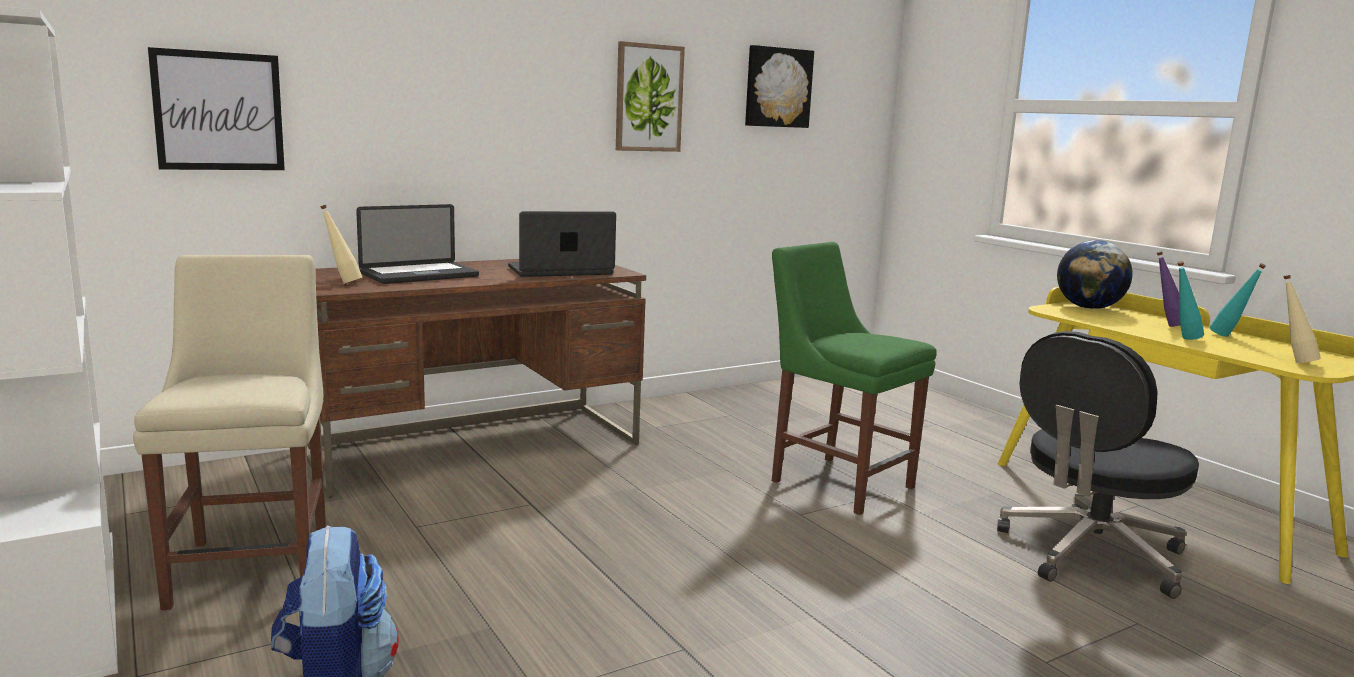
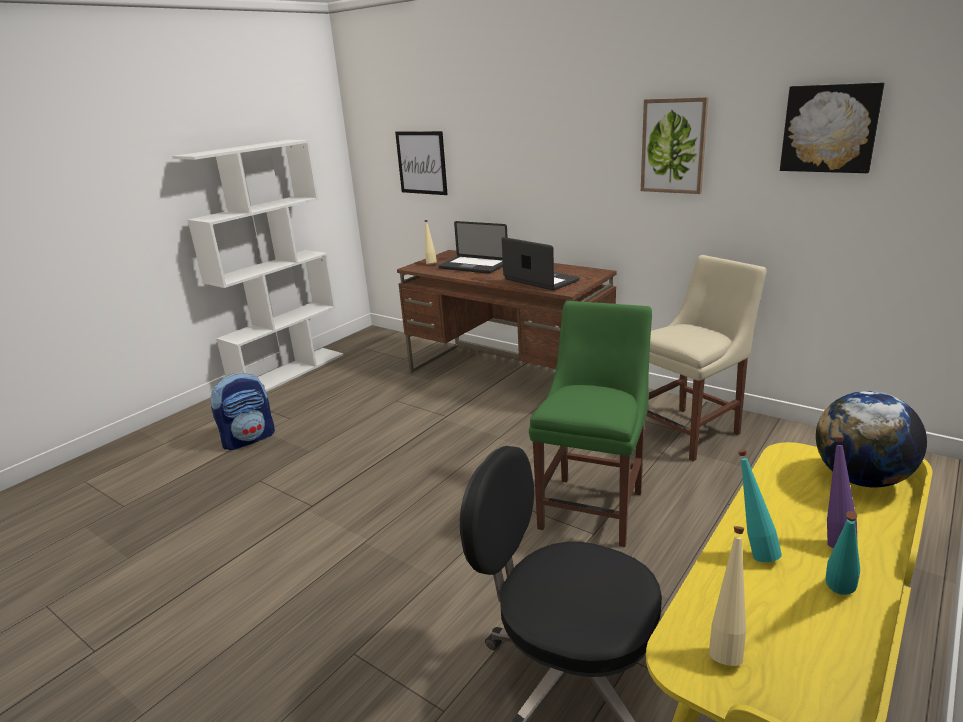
camera: 70 degrees right, 10 degrees up
(254, 564) = (337, 385): beige chair -> beige chair (691, 431)

